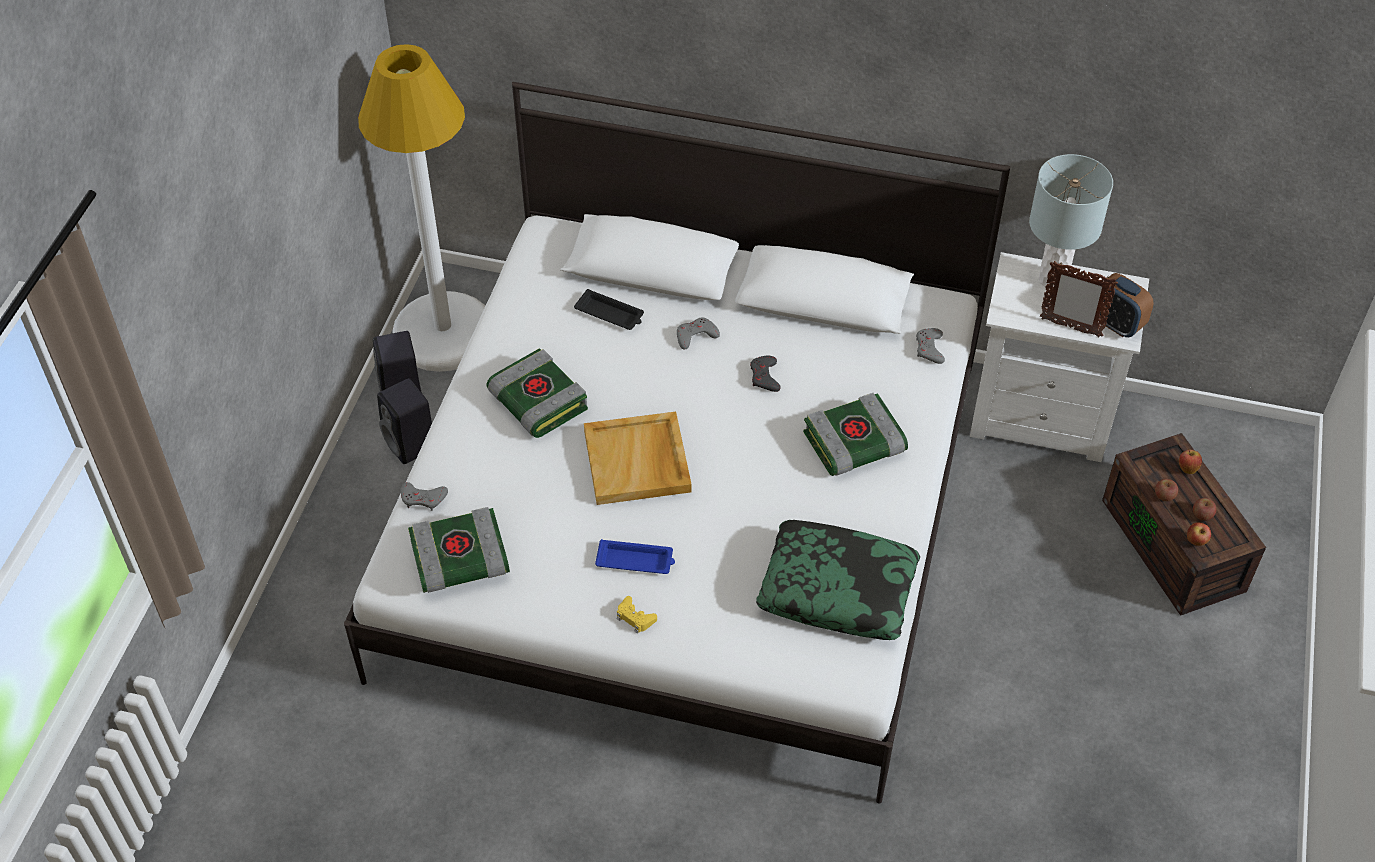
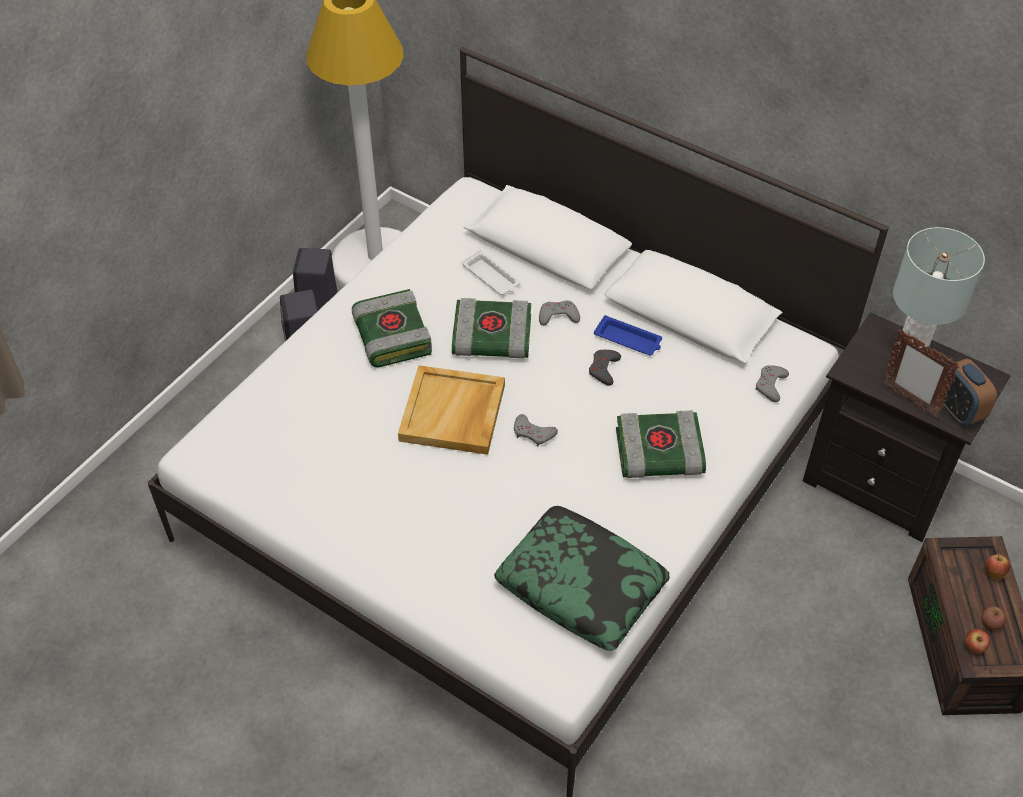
camera: 20 degrees right, 0 degrees up
(423, 498) = (254, 392): grey game controller -> grey game controller (533, 433)
(459, 560) = (256, 455): book -> book (490, 338)
(610, 314) = (491, 277): black tray -> white tray
(635, 618) = (384, 554): yellow game controller -> none
(636, 561) = (409, 502): blue tray -> blue tray (628, 340)
(1041, 416) = (880, 481): white nightstand -> black nightstand
(1164, 496) = (958, 592): apple -> none

